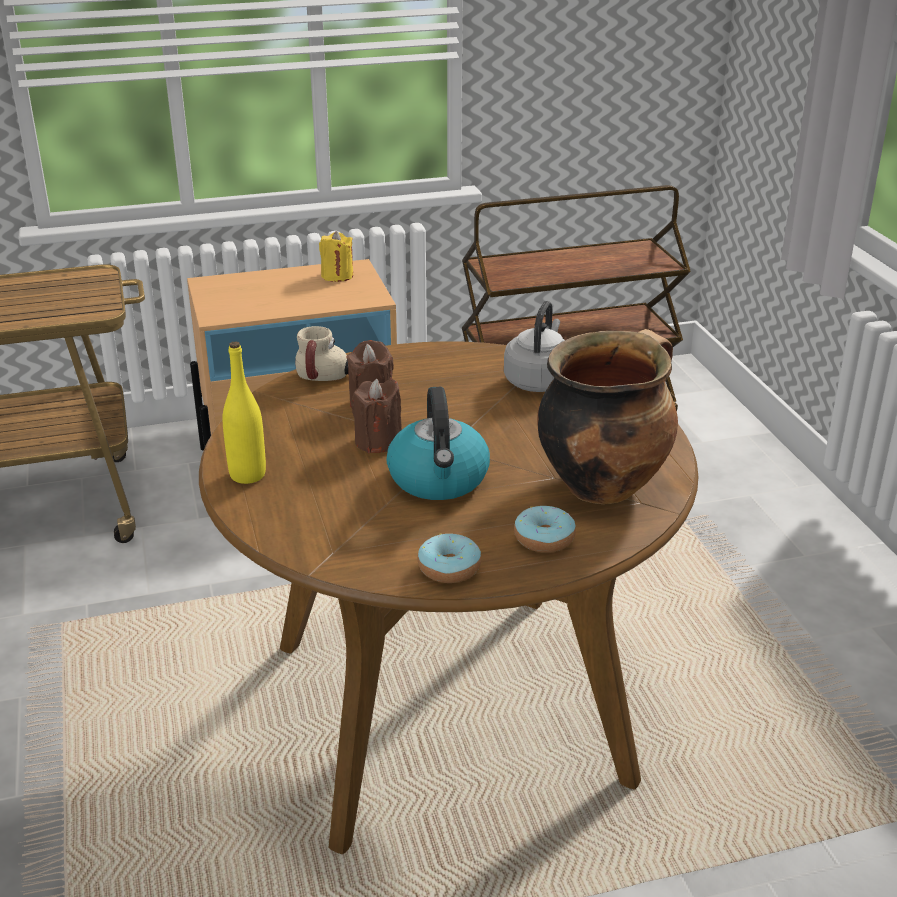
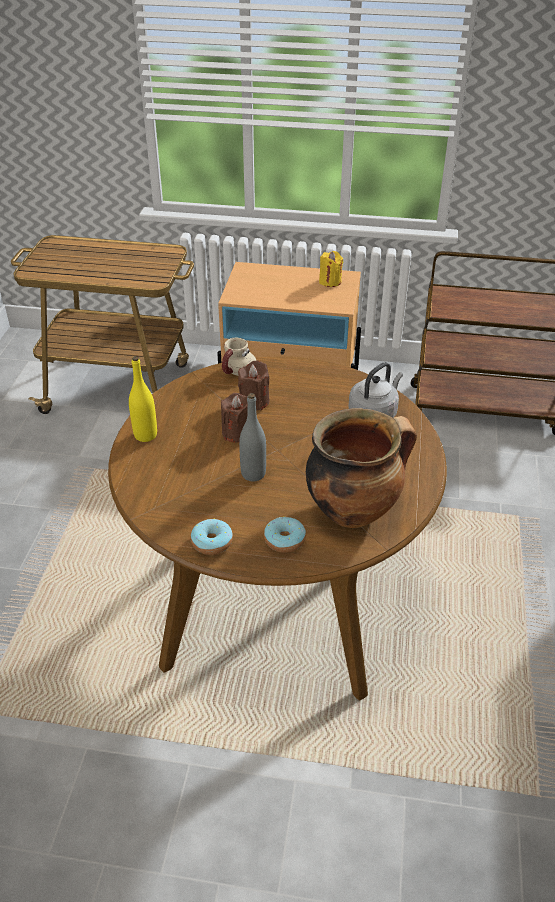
camera: 25 degrees right, 10 degrees up
(439, 480) = (253, 474): kettle -> grey bottle

